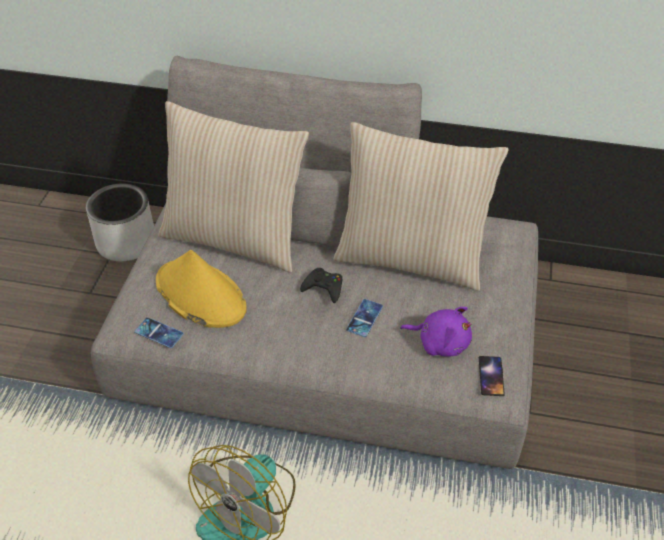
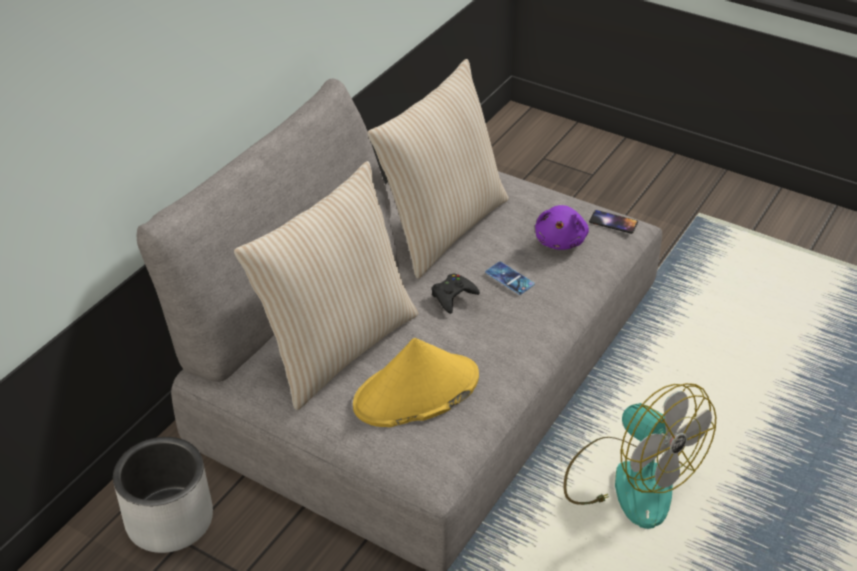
camera: 70 degrees left, 5 degrees down
(159, 333) = (459, 437): phone -> none
(440, 342) = (560, 240): purple plush toy -> purple plush toy turned 150 degrees clockwise

